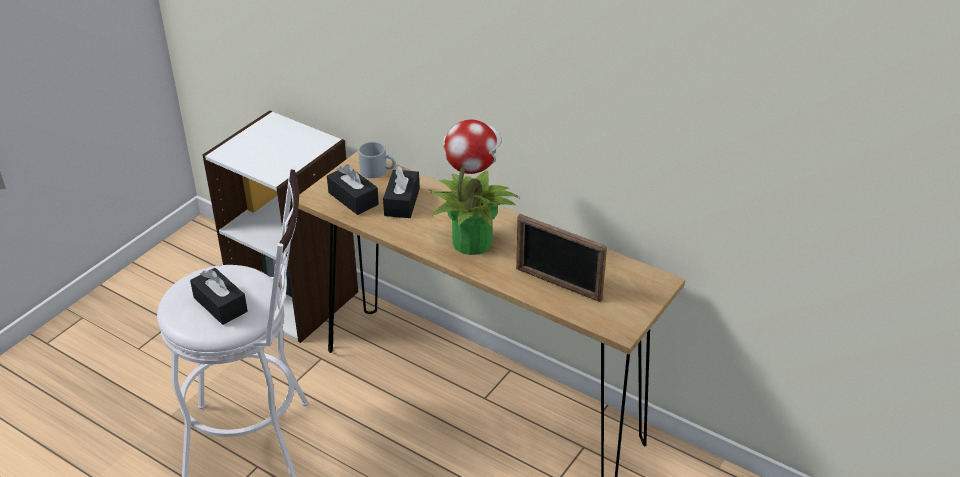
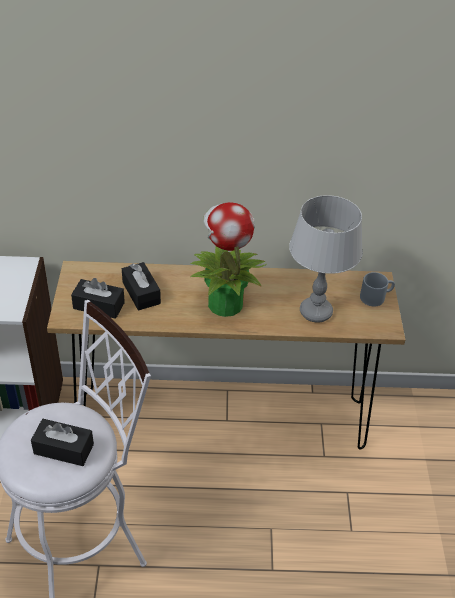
camera: 35 degrees left, 5 degrees up
(378, 171) = (97, 273): grey mug -> grey mug (376, 297)
(558, 284) = (316, 312): picture frame -> grey table lamp

